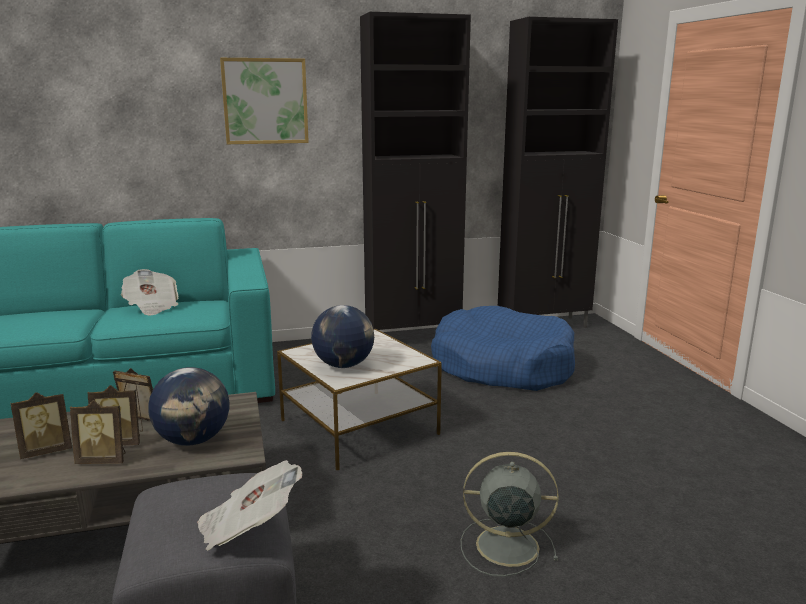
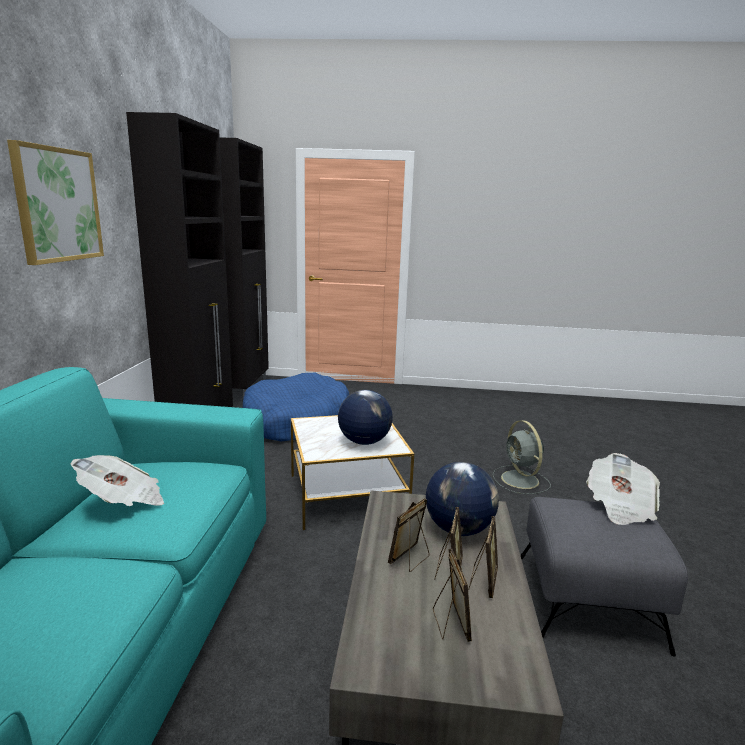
camera: 70 degrees left, 0 degrees up
(504, 546) = (521, 480): grey fan -> grey fan turned 45 degrees counterclockwise

